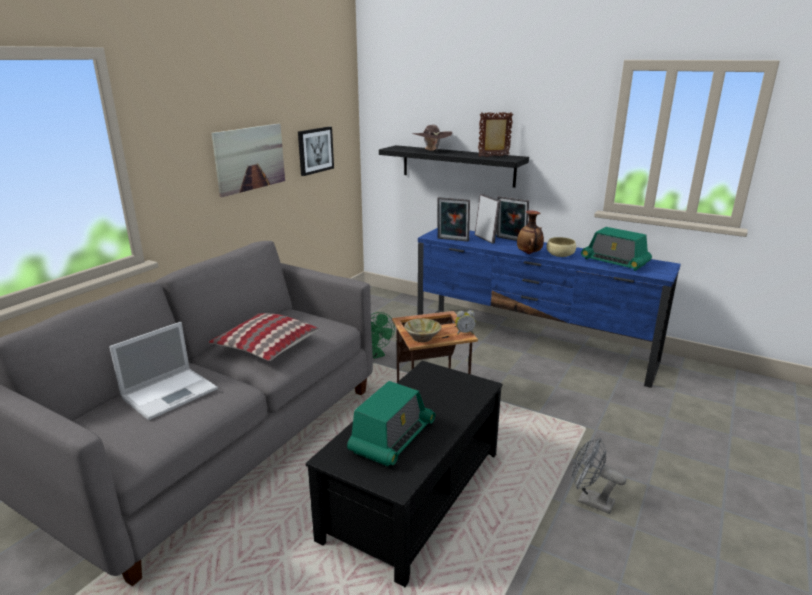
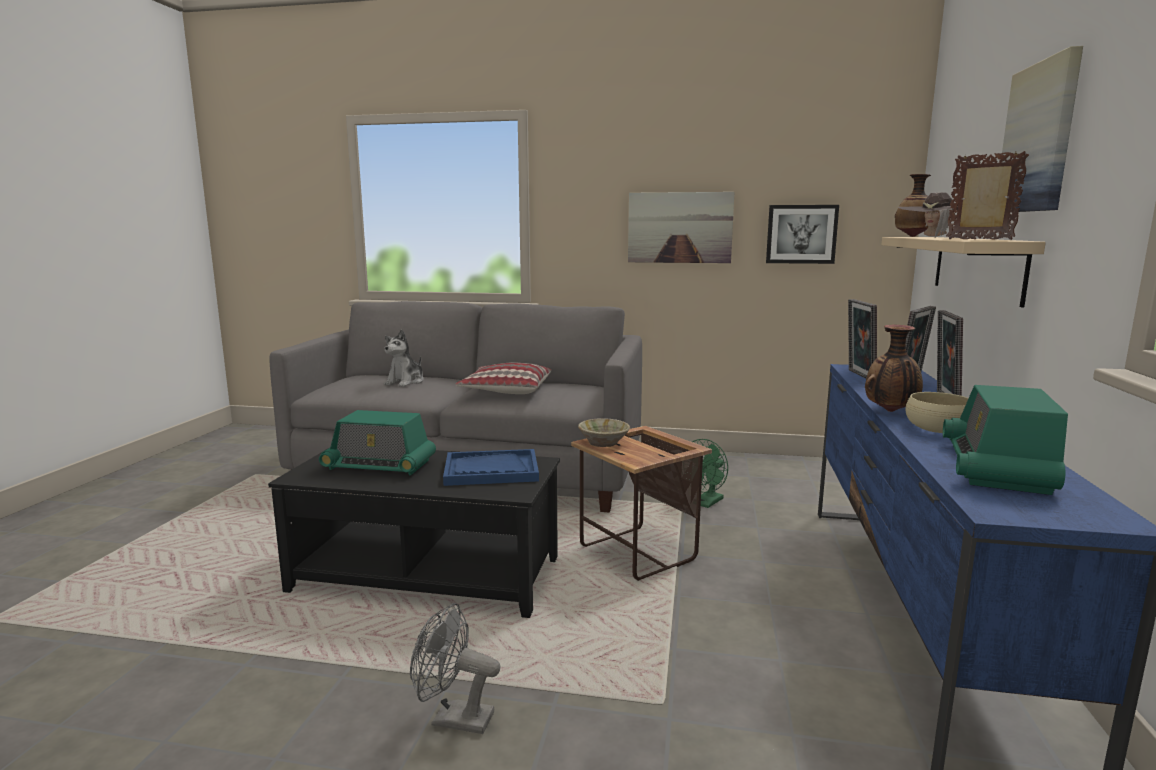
camera: 70 degrees right, 10 degrees down
(171, 392) = (406, 382): laptop -> plush toy
(398, 148) = (913, 236): none -> vase
(435, 389) = (491, 470): none -> blue tray
(457, 165) = (977, 267): black shelf -> beige shelf
(464, 332) = (643, 460): alarm clock -> none
(511, 105) = (1039, 138): none -> picture
(590, 500) = (453, 719): grey fan -> grey fan turned 90 degrees counterclockwise

